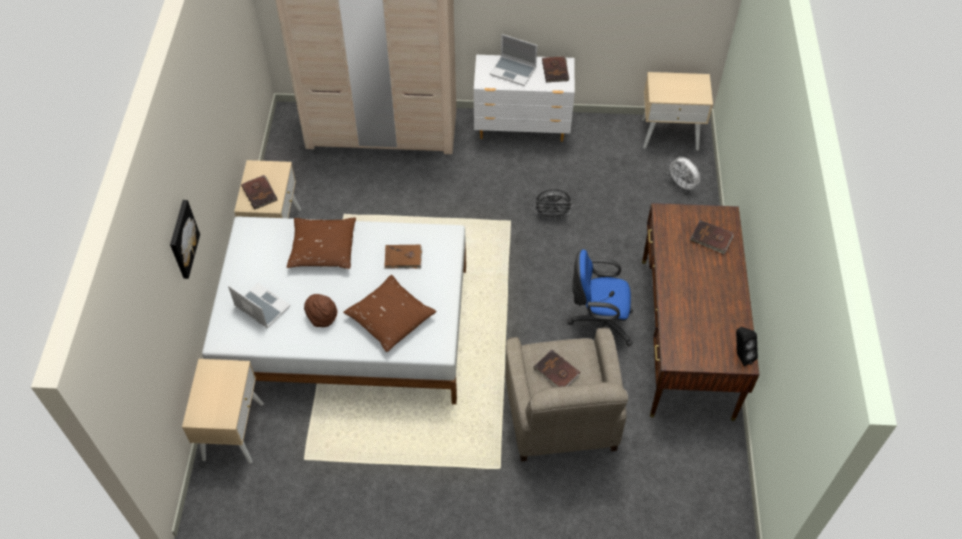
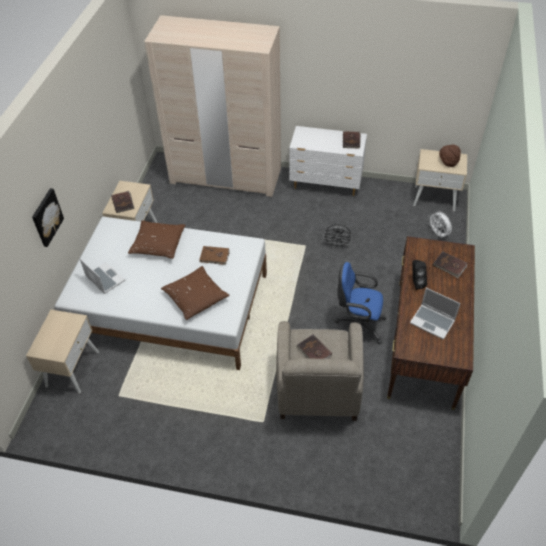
camera: 10 degrees right, 5 degrees down
(322, 317) = (146, 291): brown hat -> brown hat (448, 162)
(513, 71) = (320, 139): laptop -> laptop (433, 322)
(741, 355) = (460, 354): black speaker -> black speaker (416, 283)

